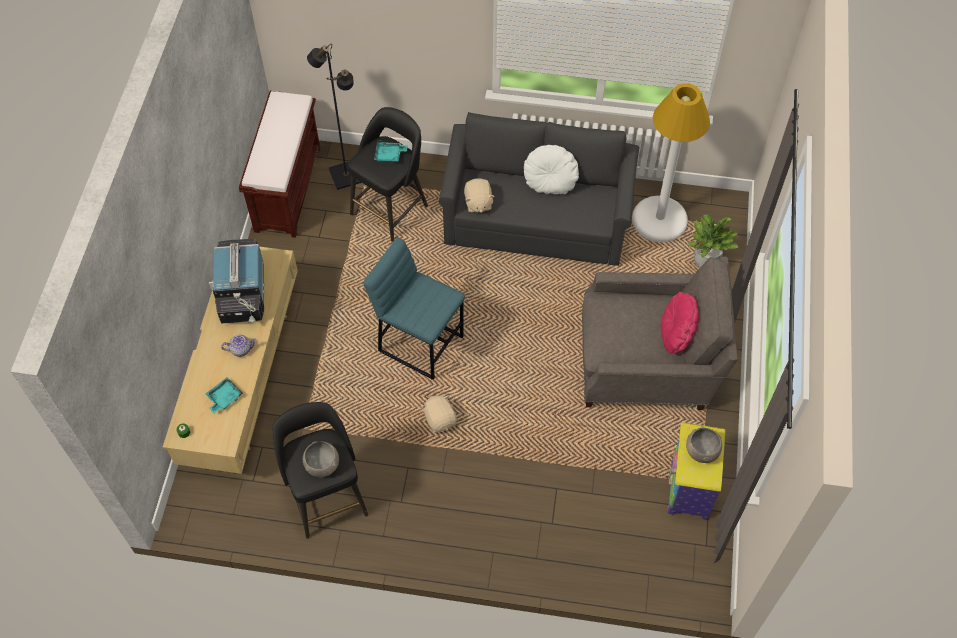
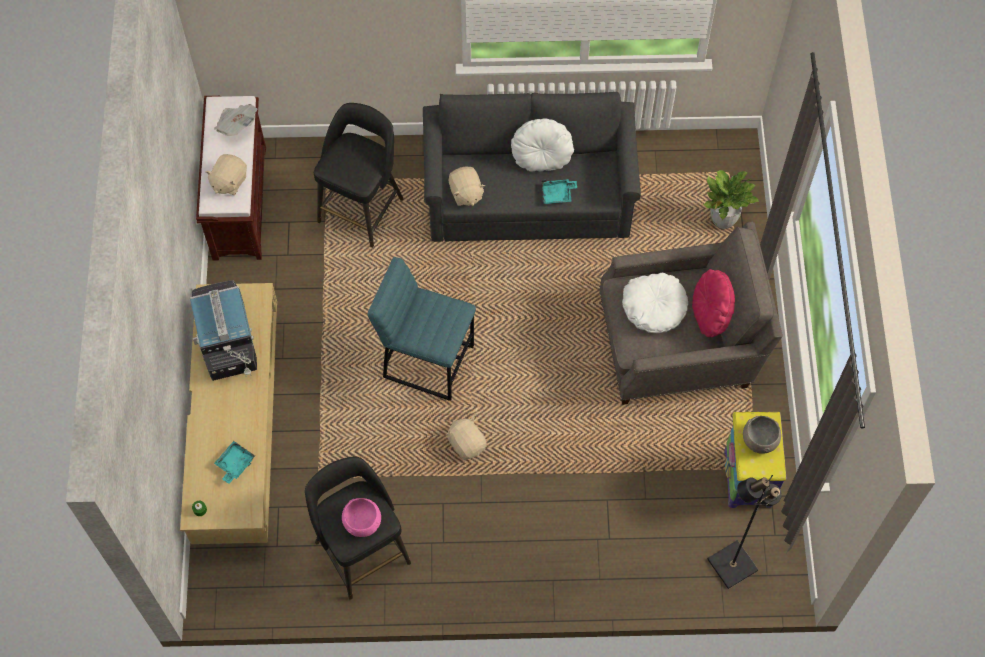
camera: 10 degrees left, 5 degrees up
(241, 349) = (241, 406): teapot -> none
(273, 161) = (229, 181): none -> beige plush toy
(291, 117) = (237, 125): none -> newspaper
(322, 464) = (362, 522): grey bowl -> pink bowl
(346, 175) = (303, 176): black floor lamp -> black floor lamp (732, 565)
(389, 155) = (359, 155): turquoise tray -> turquoise tray (557, 194)
(625, 322) = (654, 308): none -> white pillow
(659, 220) = (664, 176): white floor lamp -> none

